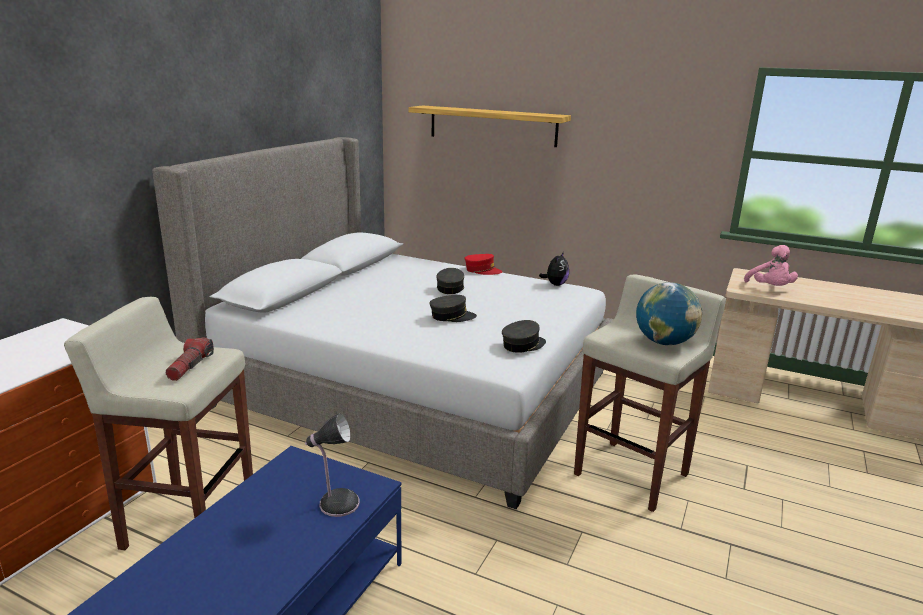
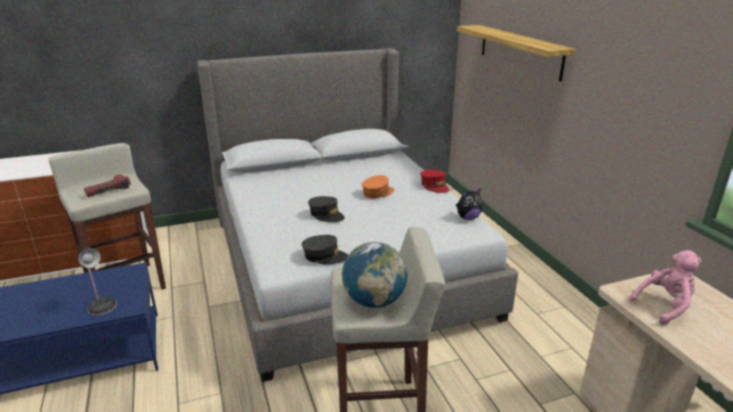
camera: 45 degrees right, 5 degrees up
(450, 288) = (377, 193): grey cap -> orange cap
(770, 288) = (664, 306): pink plush toy -> pink plush toy turned 150 degrees counterclockwise

